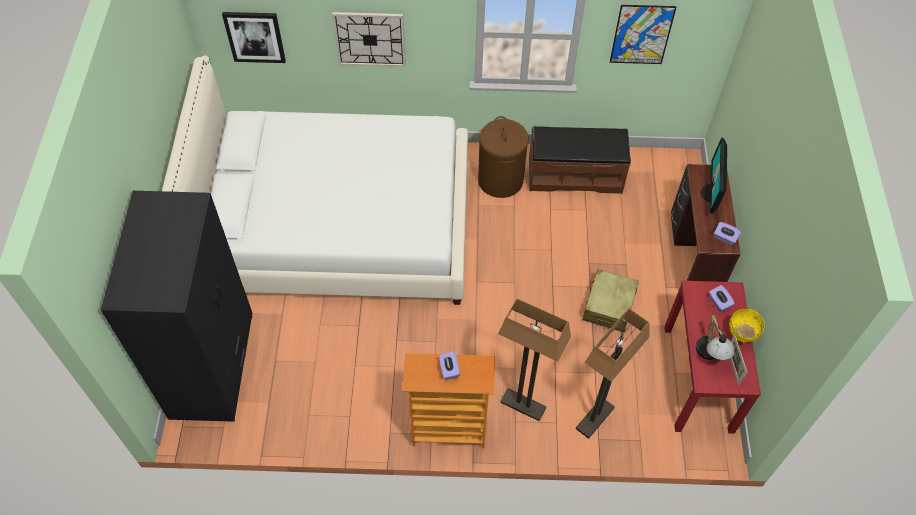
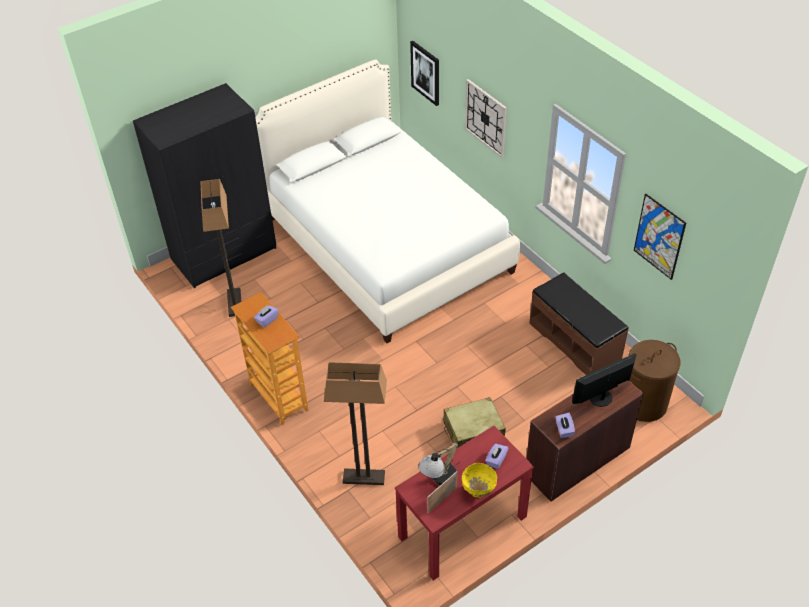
camera: 55 degrees right, 10 degrees down
(500, 180) = (520, 302): brown laundry basket -> brown laundry basket (643, 403)
(523, 405) = (336, 428): floor lamp -> floor lamp (235, 303)

